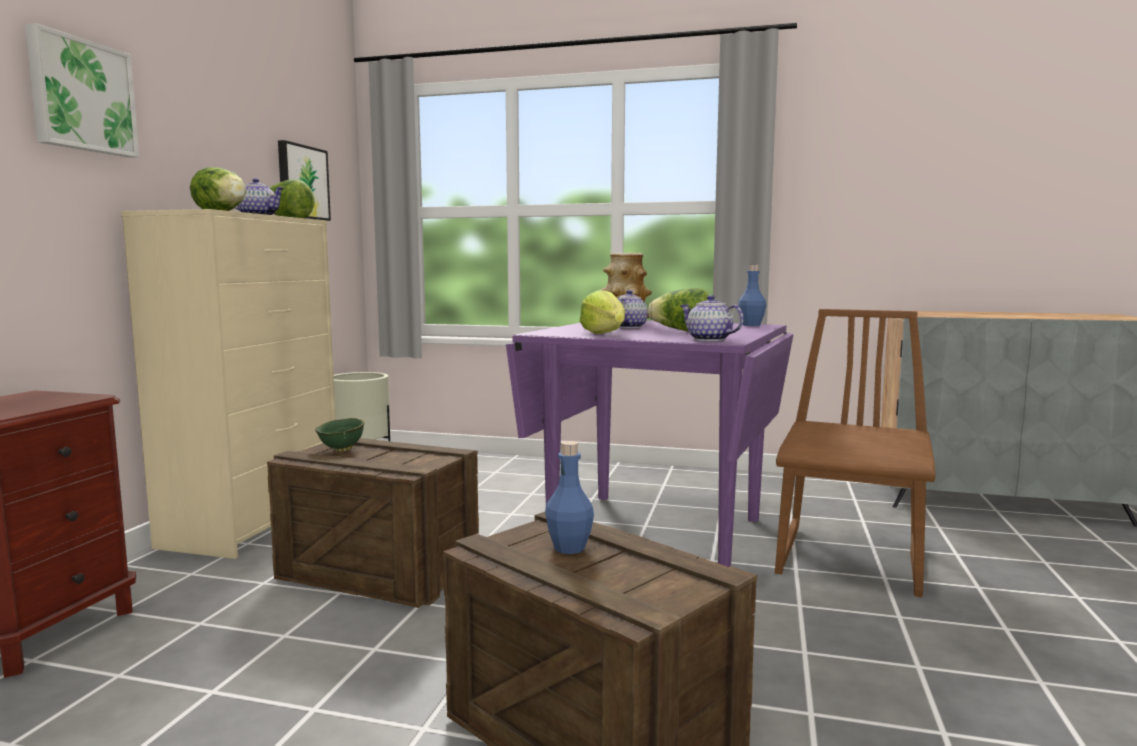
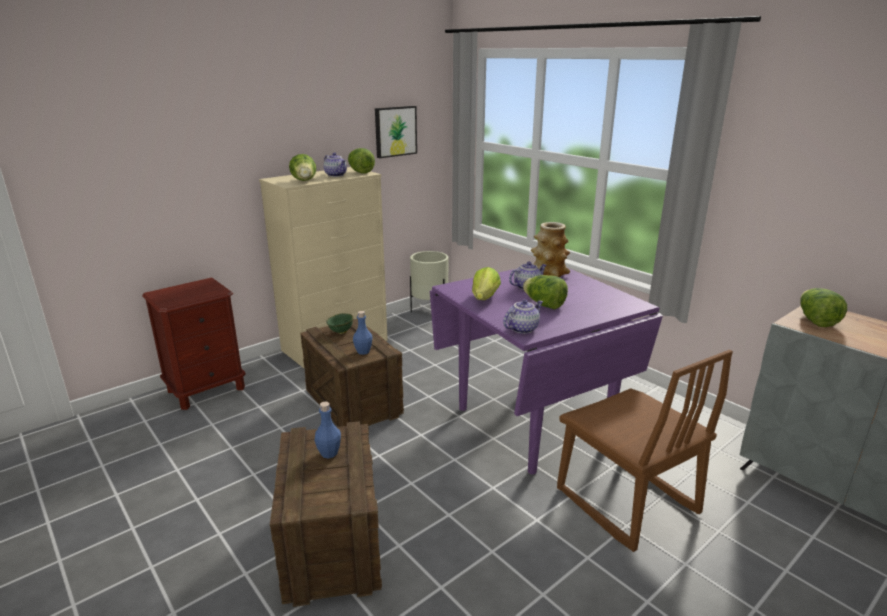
camera: 35 degrees right, 15 degrees up
(81, 96) = (235, 120): picture -> none
(708, 340) = (522, 328): teapot -> teapot turned 60 degrees clockwise
(751, 325) = (625, 302): blue bottle -> blue bottle (363, 351)
(852, 560) = (625, 502): brown chair -> brown chair turned 90 degrees clockwise
(926, 314) = (815, 320): none -> lettuce

